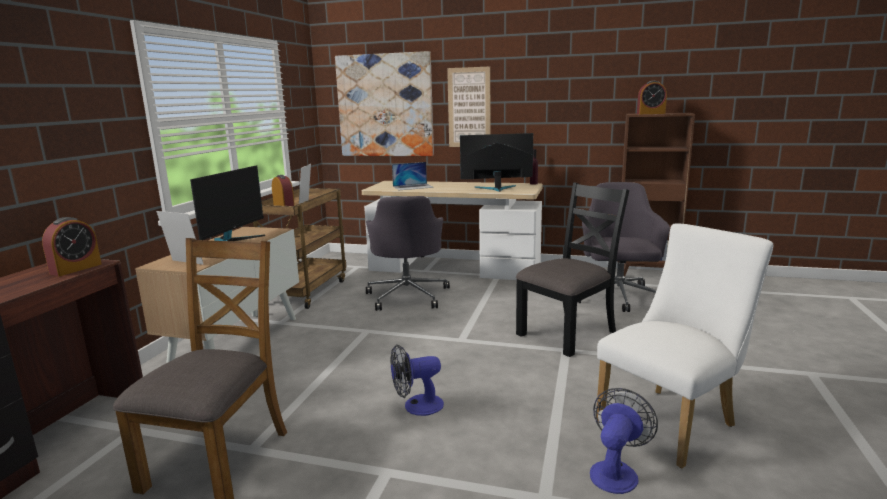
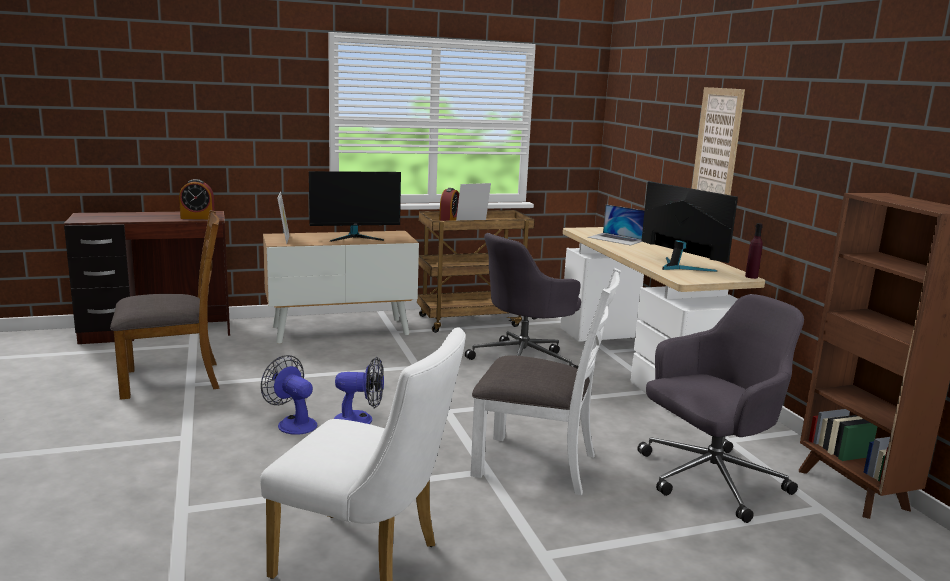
camera: 55 degrees right, 0 degrees up
(385, 105) = (649, 130): picture -> none
(568, 333) = (536, 464): black chair -> white chair
(616, 471) = (242, 539): fan -> fan (360, 420)
(650, 113) = (890, 199): alarm clock -> none

